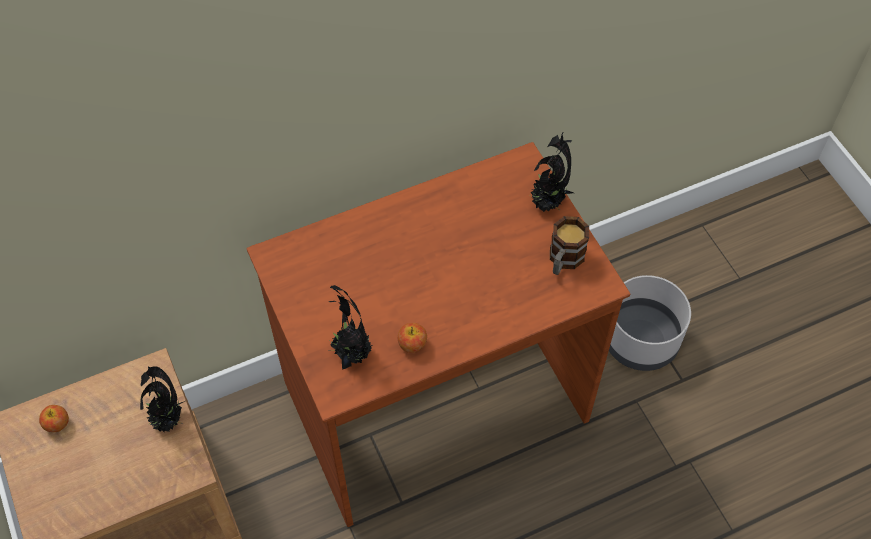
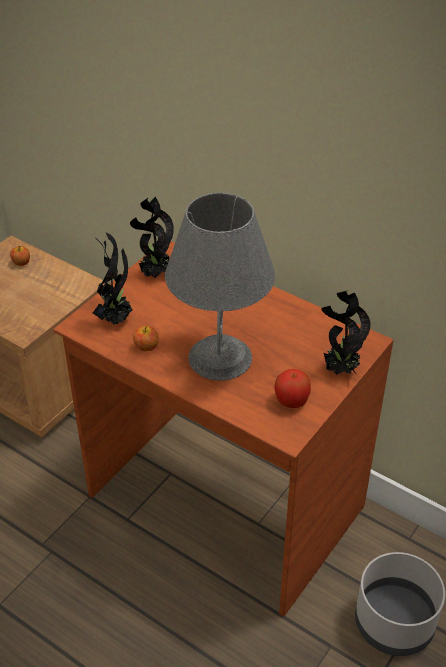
camera: 60 degrees right, 15 degrees down
(168, 421) = (54, 307): potted plant -> potted plant (155, 274)
(468, 288) = (219, 357): none -> grey table lamp
(563, 260) = (291, 401): mug -> apple

